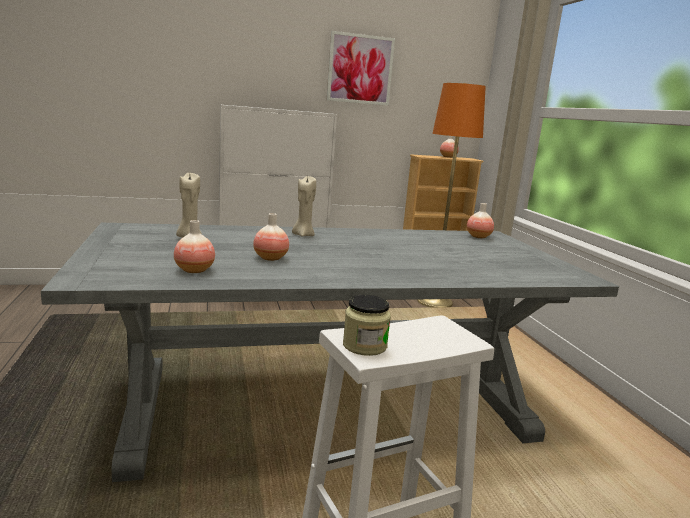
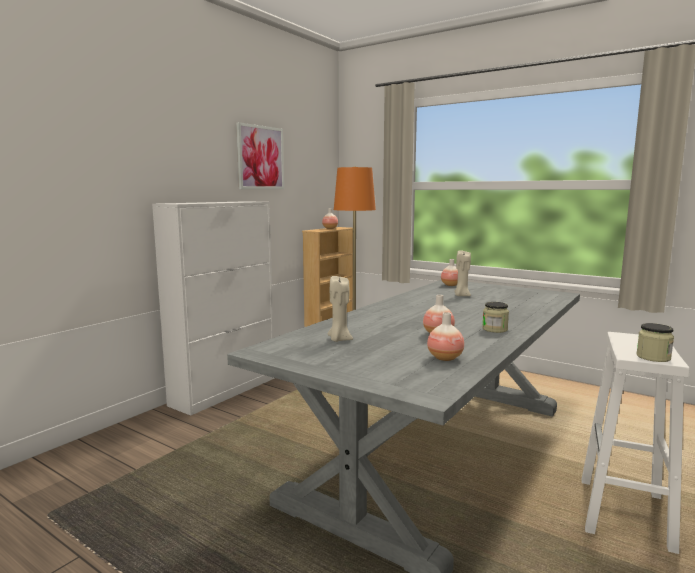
camera: 40 degrees left, 5 degrees down
(303, 235) = (384, 313): beige candle -> beige candle (461, 295)
(336, 272) = (494, 329): none -> jar

